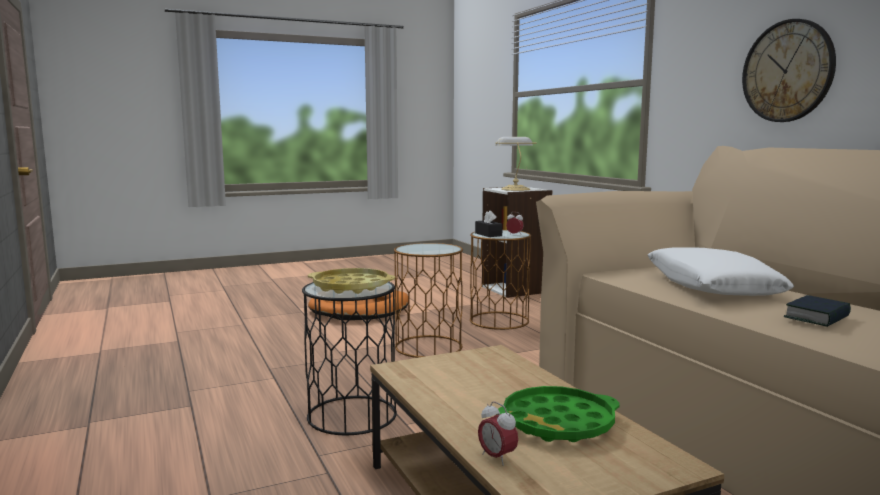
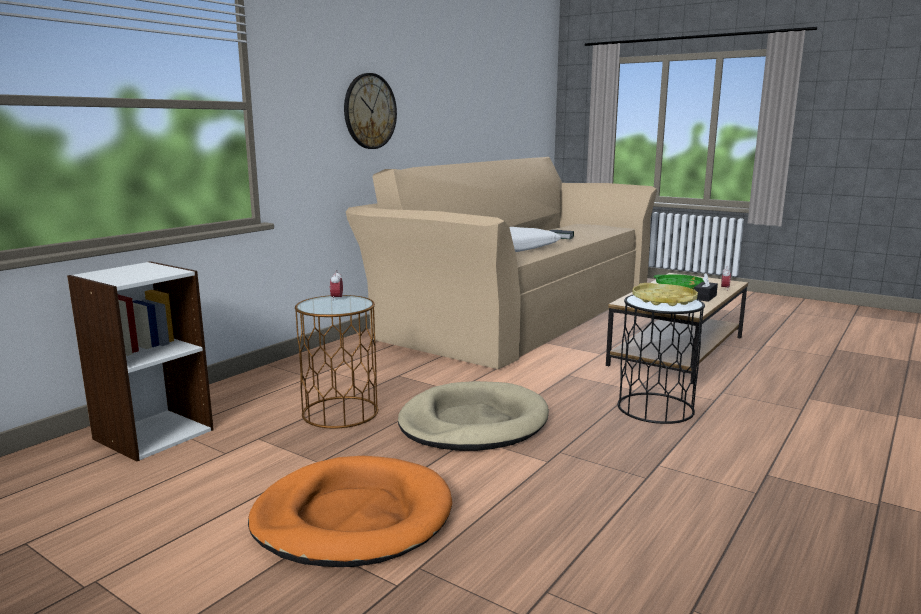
camera: 120 degrees left, 5 degrees up
(428, 347) = (473, 423): brown side table -> beige dog bed
(488, 234) = (348, 306): black tissue box -> black tissue box (704, 297)
(514, 189) = (138, 273): table lamp -> none

